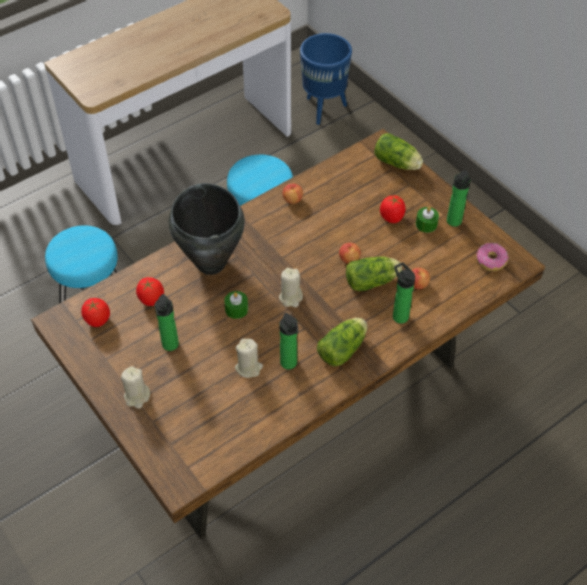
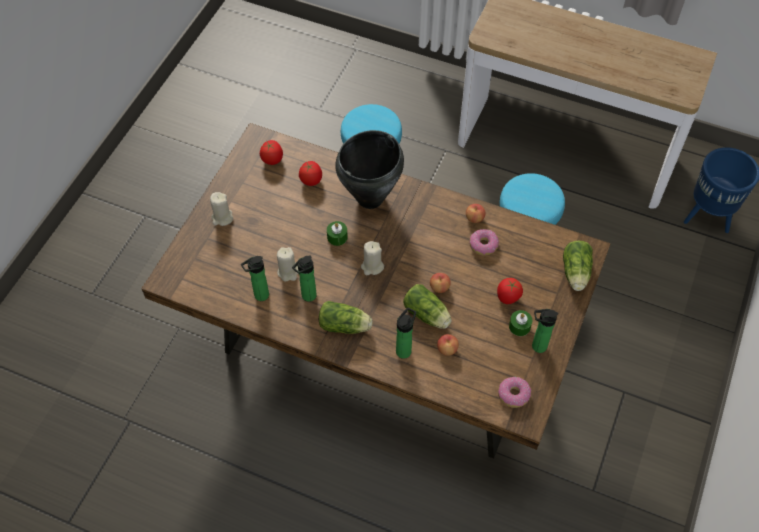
camera: 60 degrees right, 5 degrees up
(170, 346) = (276, 214): bottle -> bottle (259, 296)
(326, 208) = (483, 245): none -> donut

